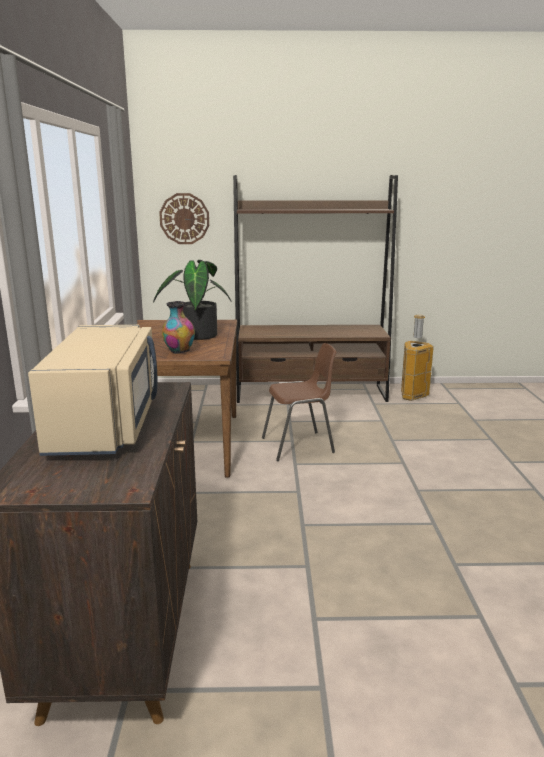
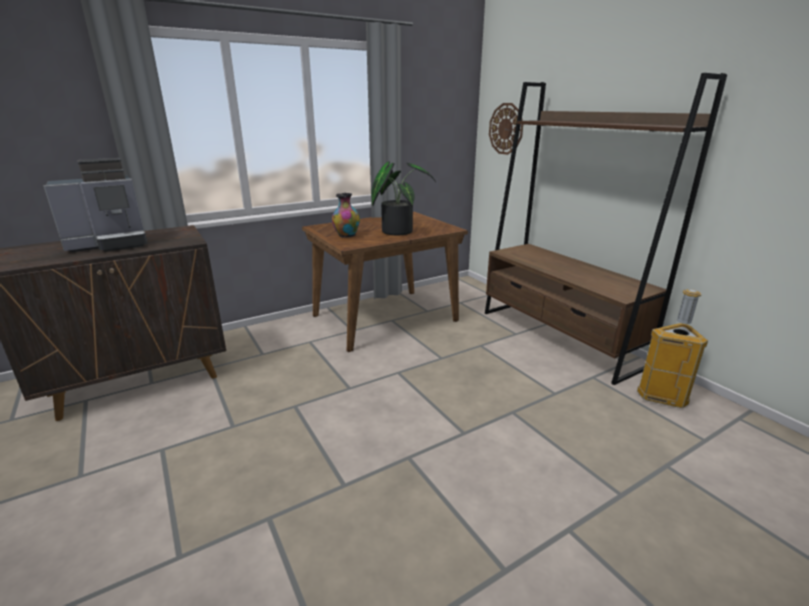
camera: 60 degrees right, 5 degrees up
(107, 424) = (110, 244): beige microwave -> coffee machine
(299, 445) = (435, 364): brown chair -> none

